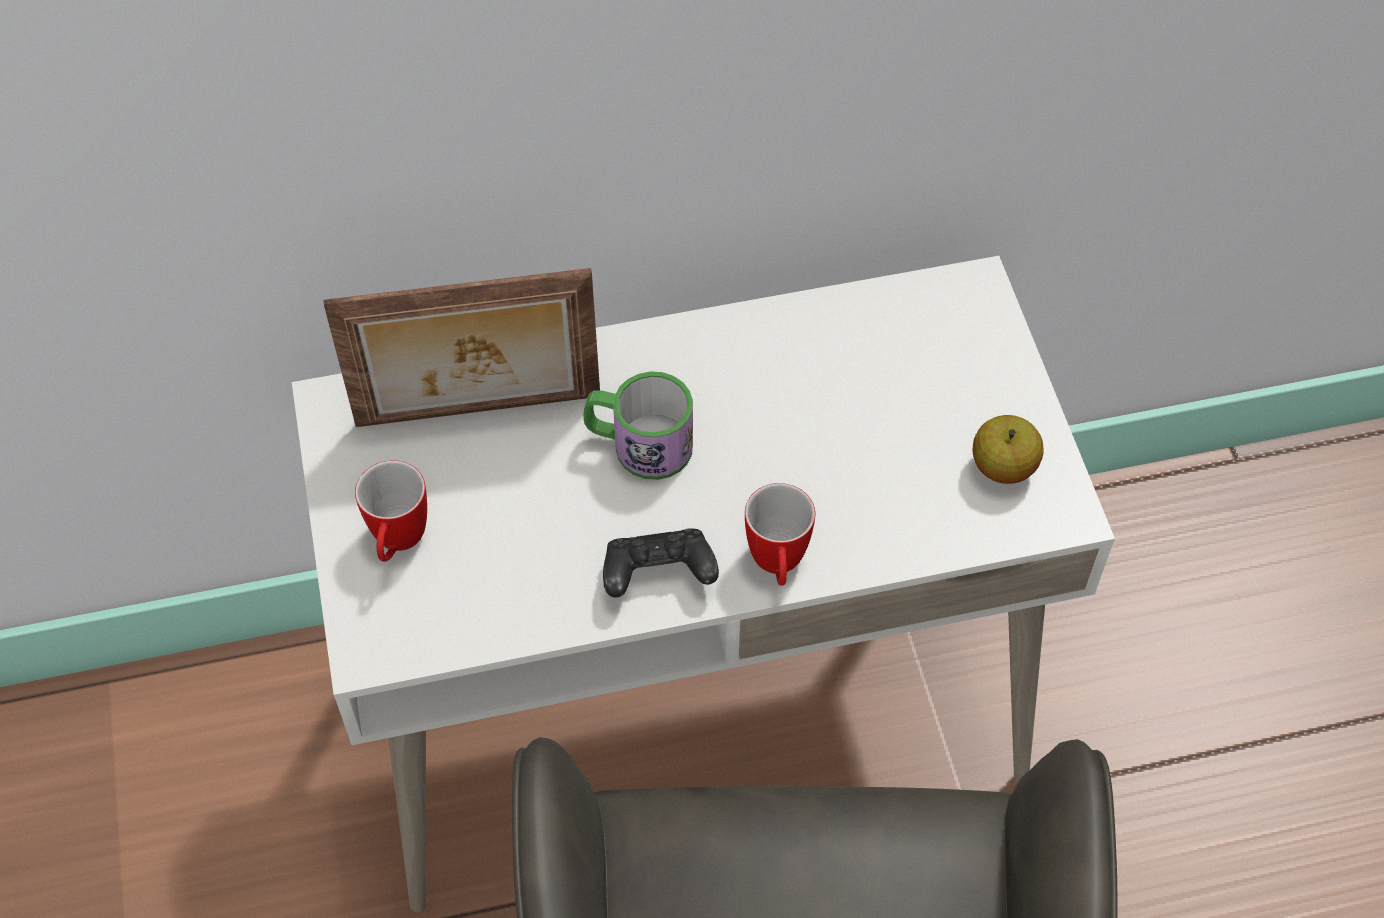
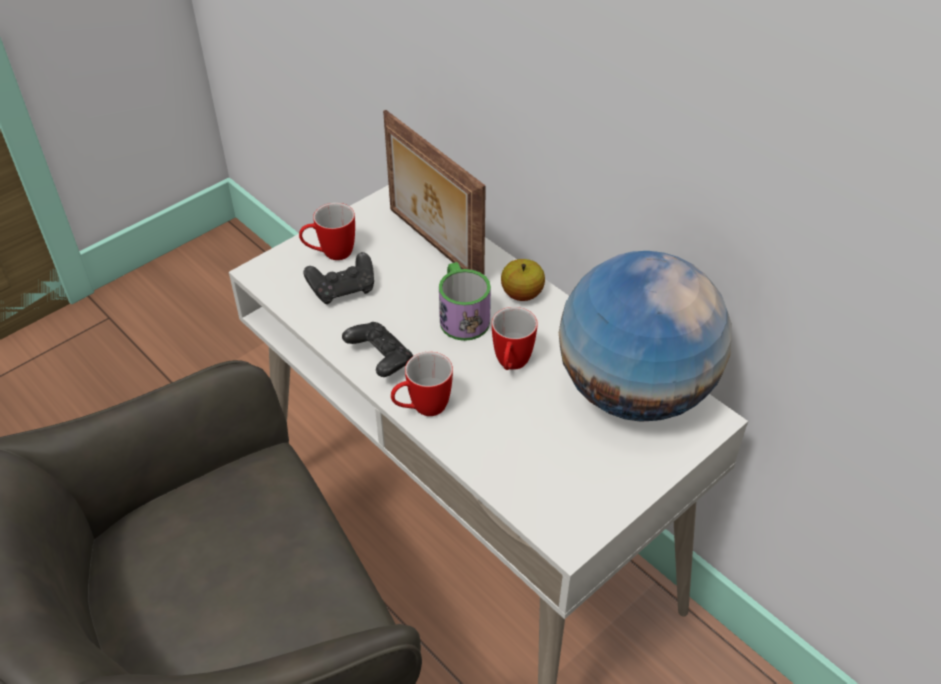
camera: 60 degrees right, 10 degrees down
(486, 560) = (343, 289): none -> black game controller
(766, 435) = (511, 366): none -> mug
(889, 334) = (633, 391): none -> globe
(1003, 467) = (579, 489): apple -> apple (522, 294)

